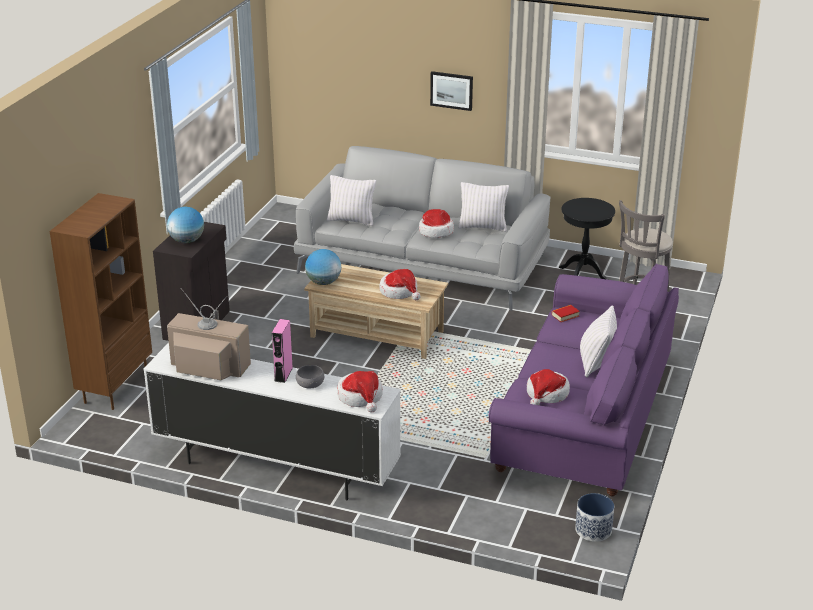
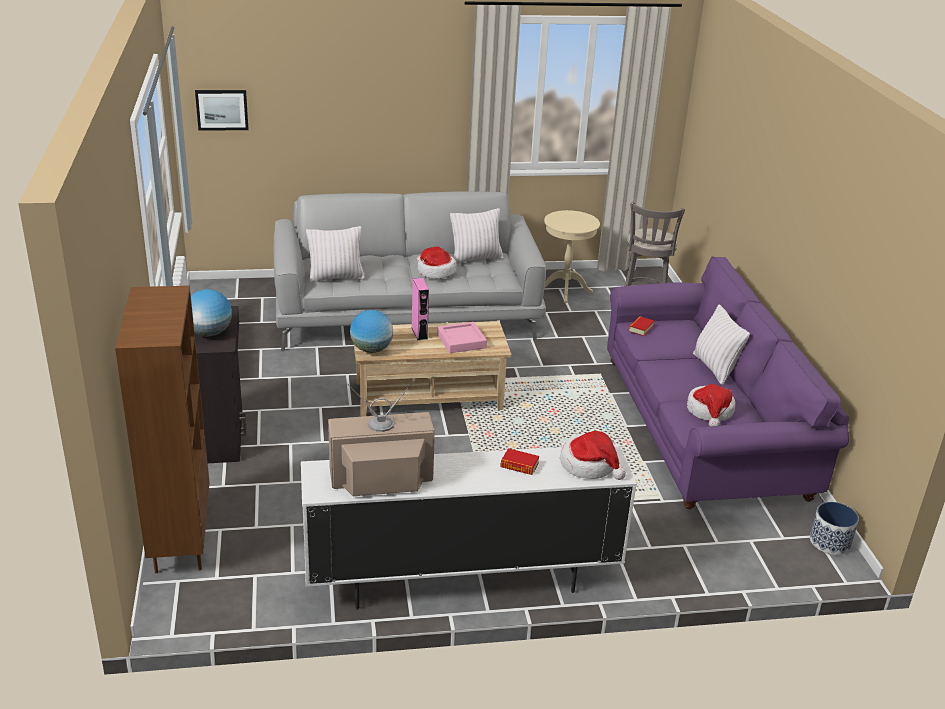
camera: 30 degrees left, 0 degrees up
(283, 374) = (478, 463): pink speaker -> pink speaker (419, 333)
(310, 383) = (519, 465): grey bowl -> book
(399, 291) = (461, 341): hat -> pink tray
(451, 90) = (401, 117): picture -> picture (222, 109)
(583, 274) = (565, 290): black side table -> beige side table

